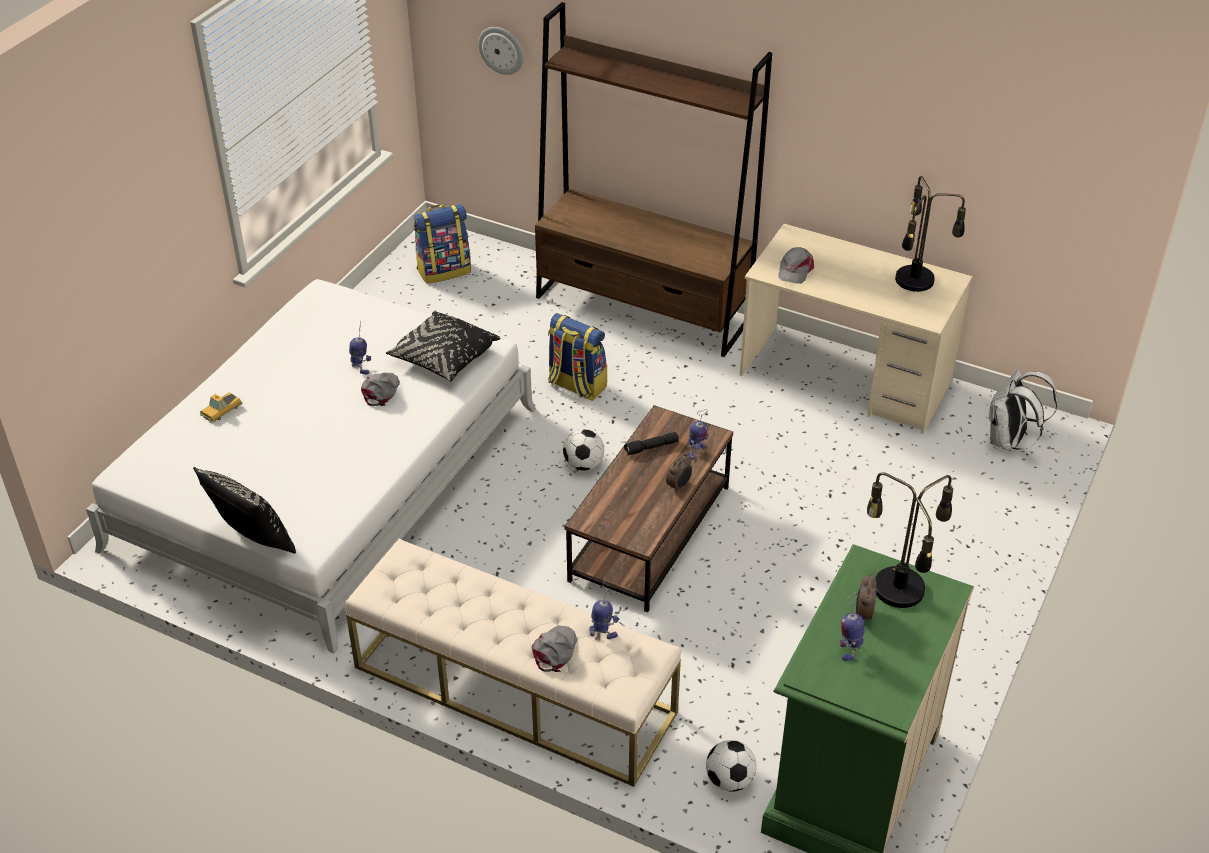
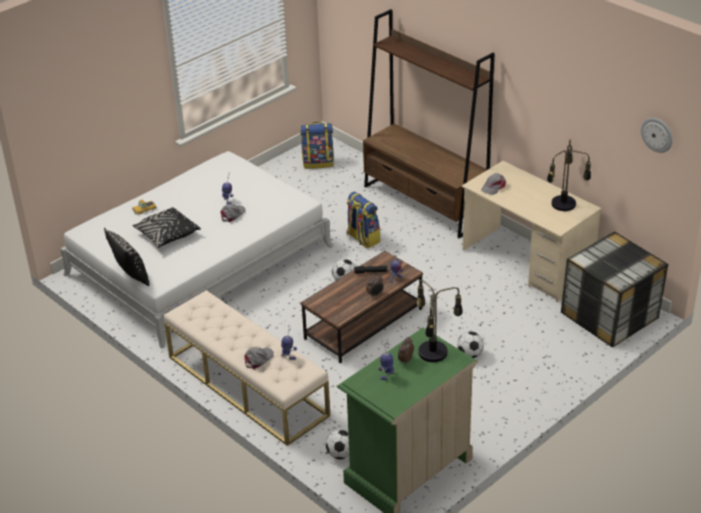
camera: 20 degrees right, 5 degrees down
(444, 358) = (276, 204): black pillow -> black pillow (167, 235)
(501, 50) = (362, 33): wall clock -> wall clock (657, 134)
(841, 551) = (470, 355): none -> football
(1009, 441) = (609, 316): white backpack -> storage box

